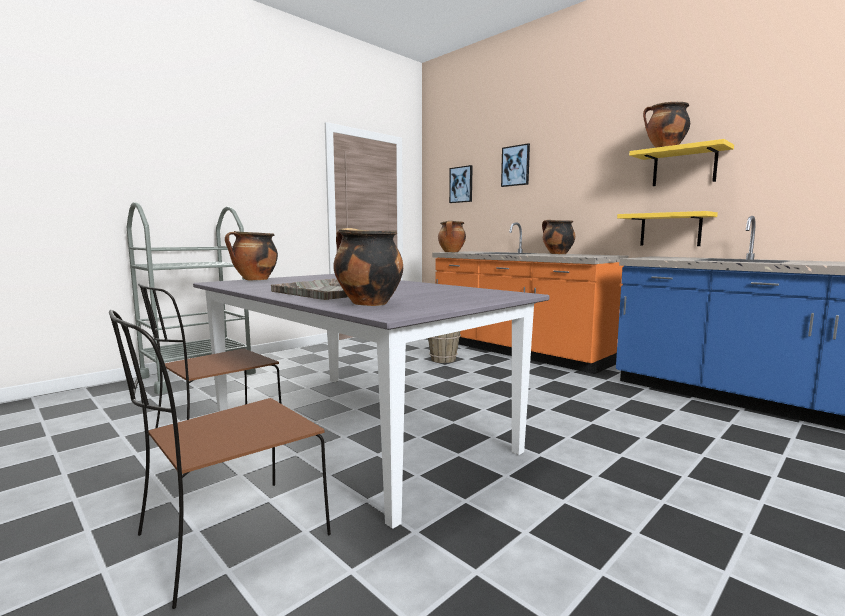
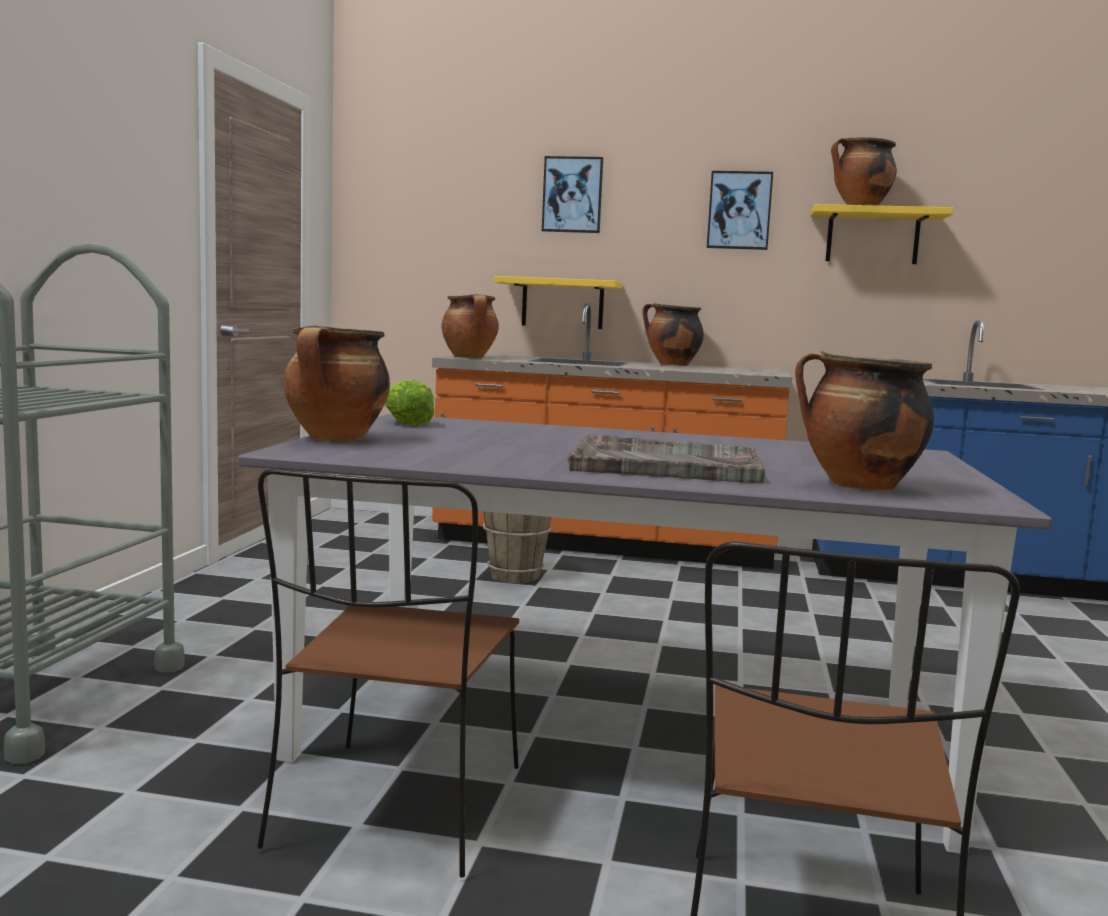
camera: 35 degrees left, 0 degrees up
(318, 276) = (405, 423): none -> lettuce
(461, 184) = (442, 216): picture -> picture (739, 210)
(670, 229) = (851, 332): yellow shelf -> yellow shelf (562, 303)

